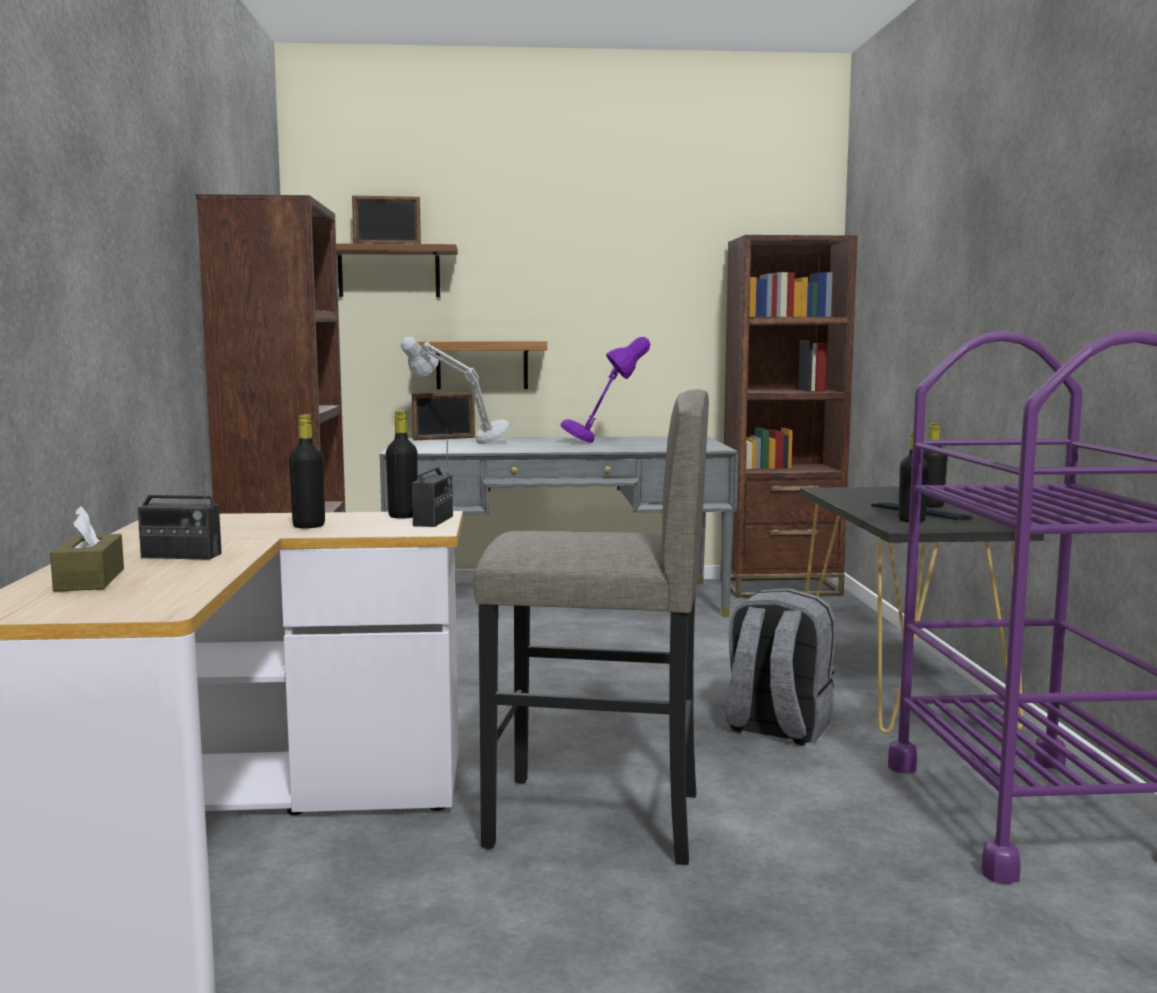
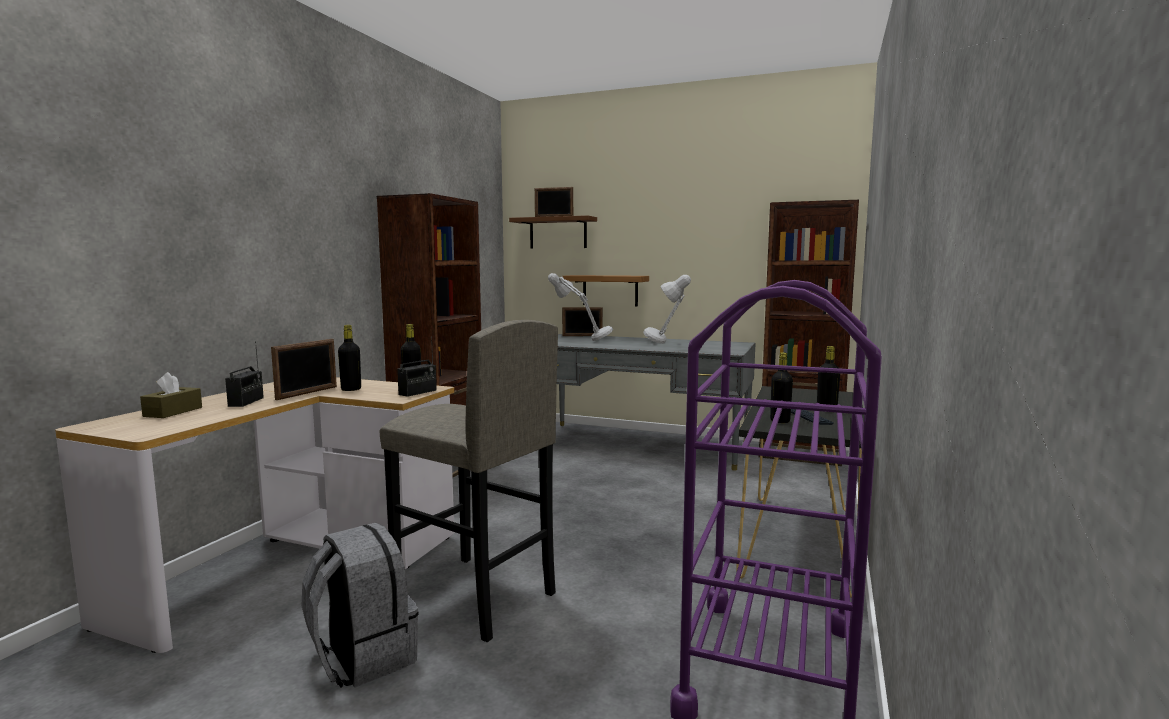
camera: 25 degrees right, 0 degrees up
(181, 556) = (246, 402): radio -> radio turned 120 degrees counterclockwise
(249, 536) = (307, 393): none -> picture frame
(604, 444) = (667, 345): purple table lamp -> grey table lamp
(776, 728) = (666, 558): grey backpack -> grey backpack (362, 657)

